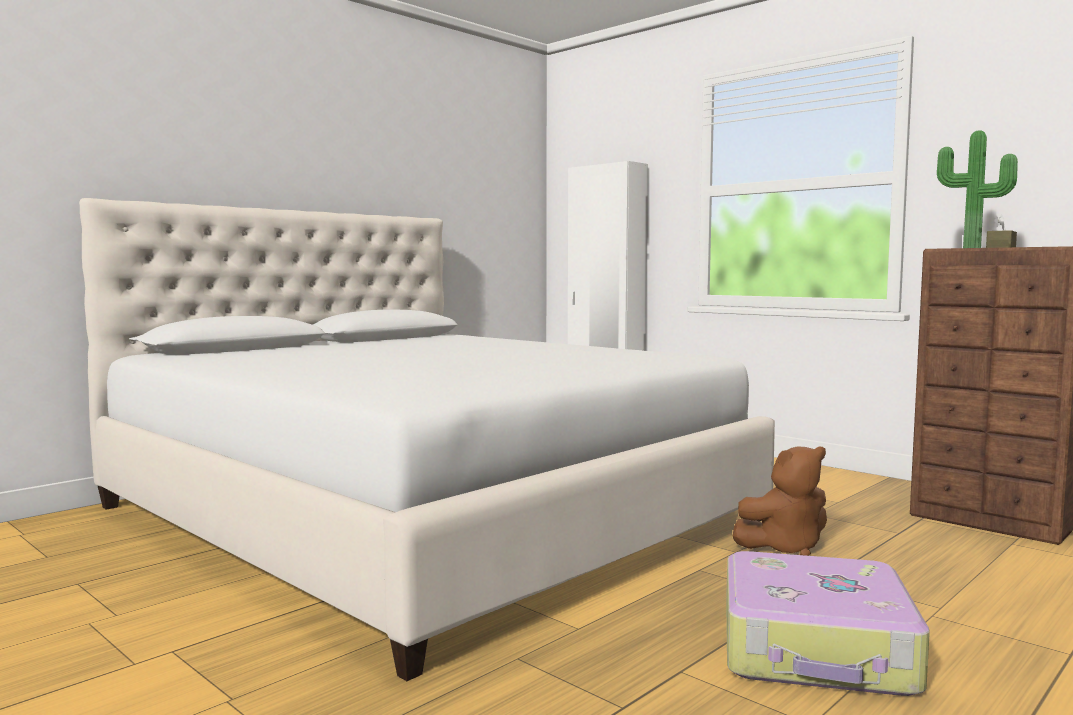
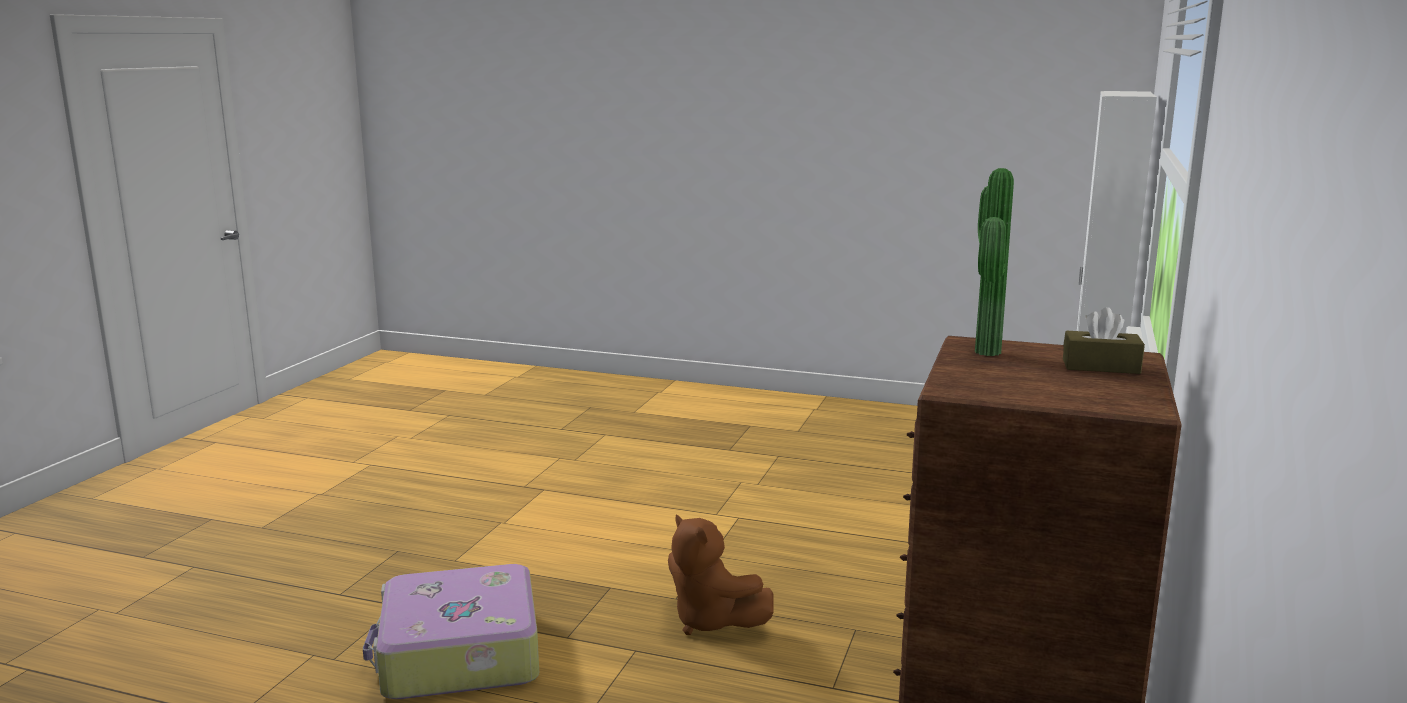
camera: 65 degrees right, 10 degrees up
(425, 512) = (666, 459): white bed -> none

